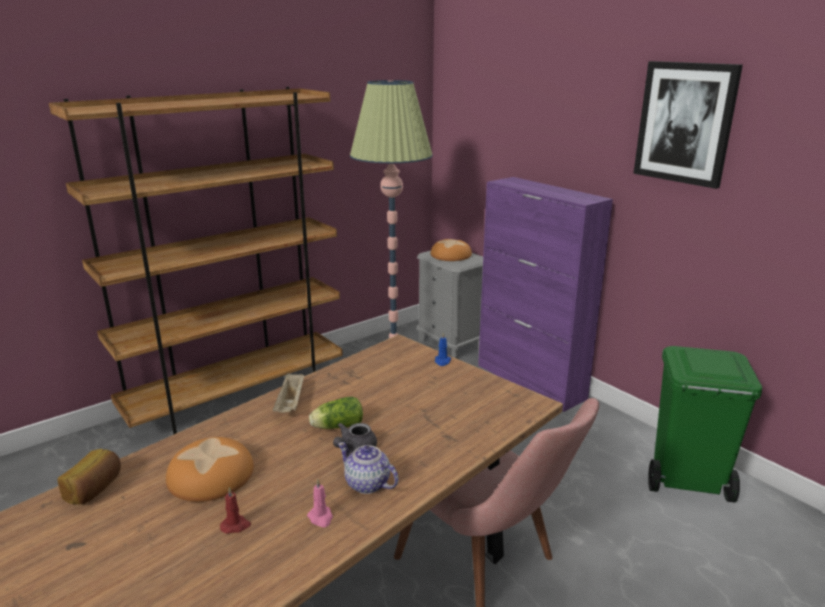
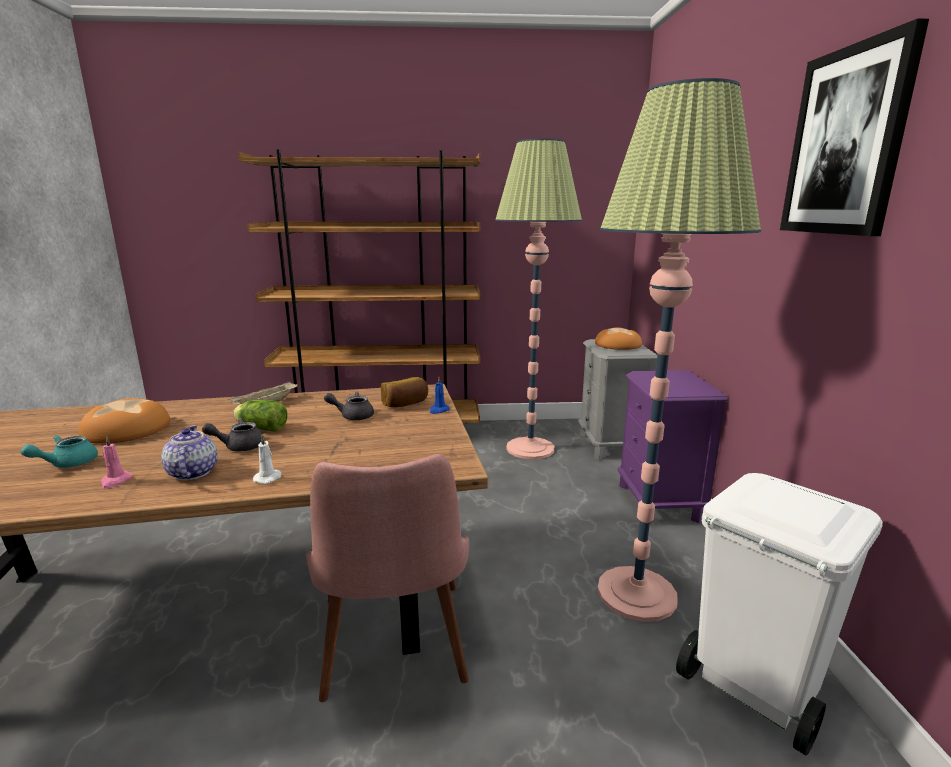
camera: 35 degrees right, 5 degrees down
(95, 489) = (65, 415): bread -> bread (405, 403)
(236, 526) = (67, 463): red candle -> turquoise teapot
(388, 389) = (353, 416): none -> grey teapot
(433, 462) = (269, 478): none -> white candle
(530, 382) = (659, 502): purple cabinet -> purple nightstand
(582, 453) = (636, 594): none -> floor lamp
(685, 481) = (753, 689): green trash can -> white trash can

